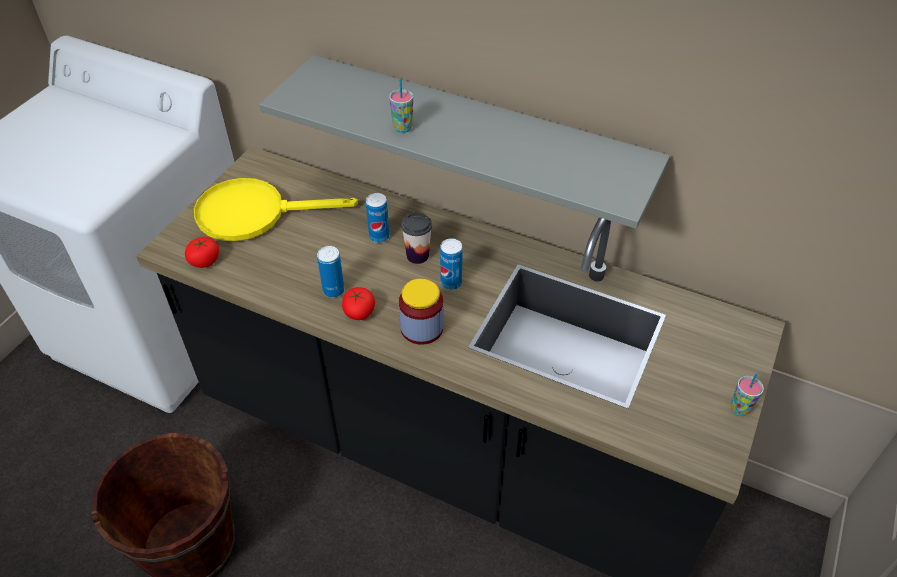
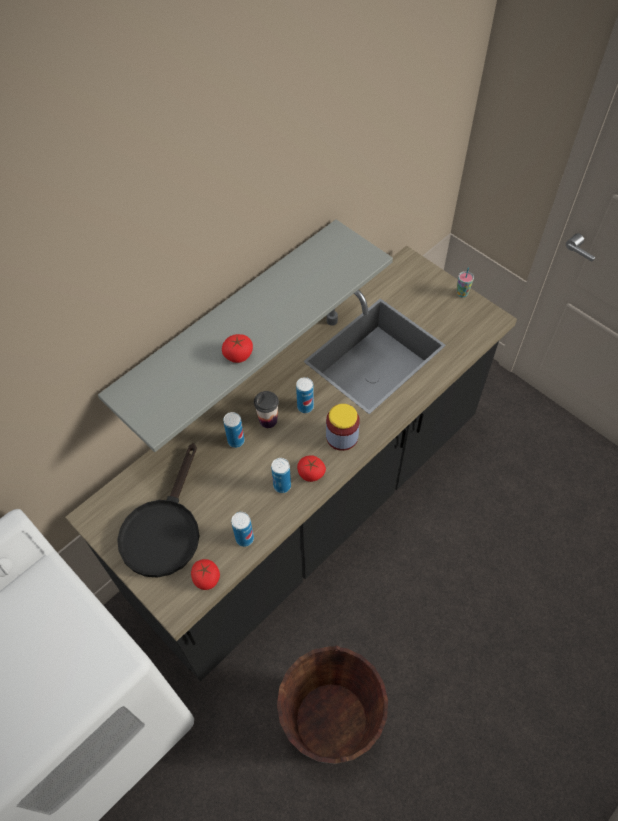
camera: 70 degrees left, 10 degrees up
(254, 213) = (163, 528): yellow frying pan -> black frying pan
(257, 277) = (244, 538): none -> can
(402, 128) = (238, 355): cup -> tomato

